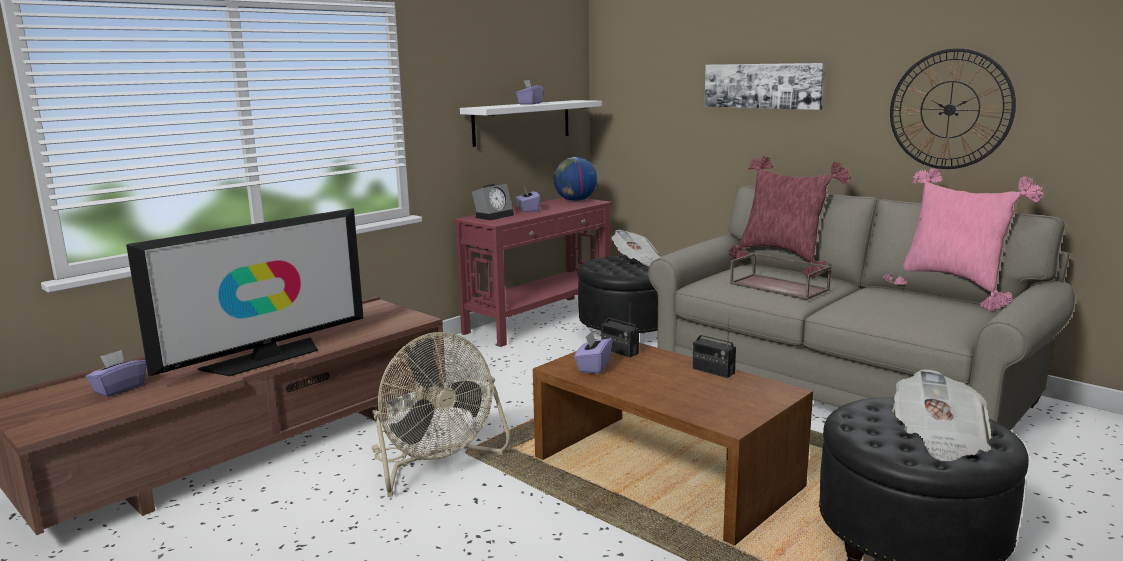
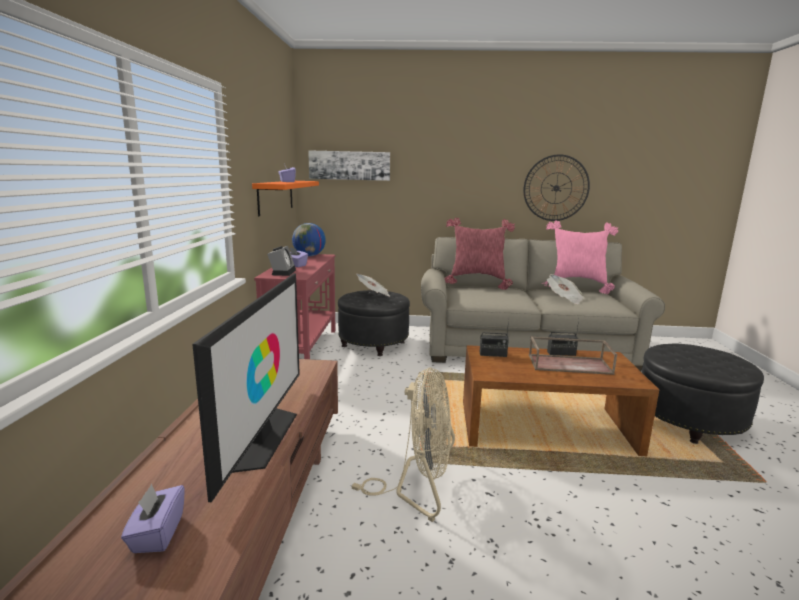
camera: 40 degrees left, 0 degrees up
(522, 122) = (276, 196): white shelf -> orange shelf
(593, 367) = (504, 369): purple tissue box -> none
(762, 86) = (441, 173): picture -> picture (349, 165)
(780, 287) = (503, 296): brown tray -> brown tray (570, 364)
(939, 439) = (717, 361): newspaper -> newspaper (564, 299)

